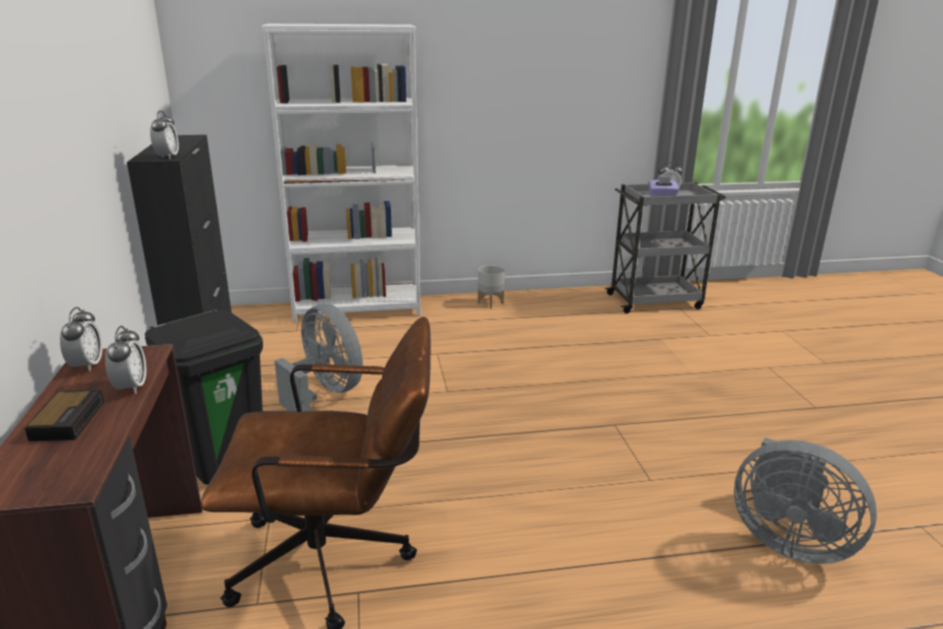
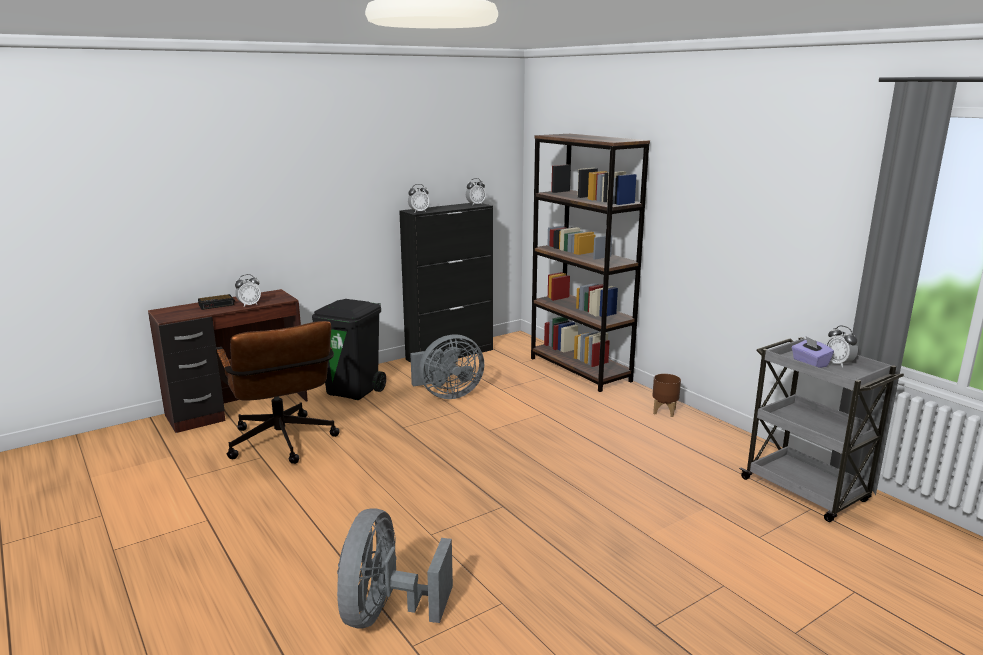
camera: 65 degrees right, 5 degrees down
(87, 365) = (266, 294): alarm clock -> alarm clock (475, 204)
(325, 393) = (447, 394): grey fan -> grey fan turned 45 degrees clockwise
(357, 309) = (580, 369): white bookcase -> brown bookcase
(490, 303) = (665, 411): grey planter -> brown planter

